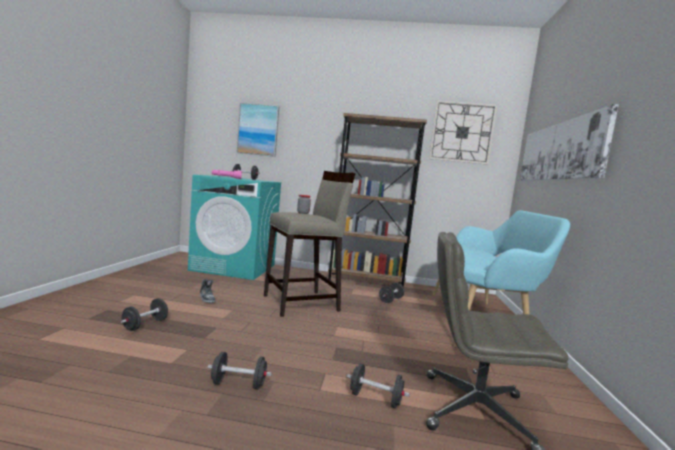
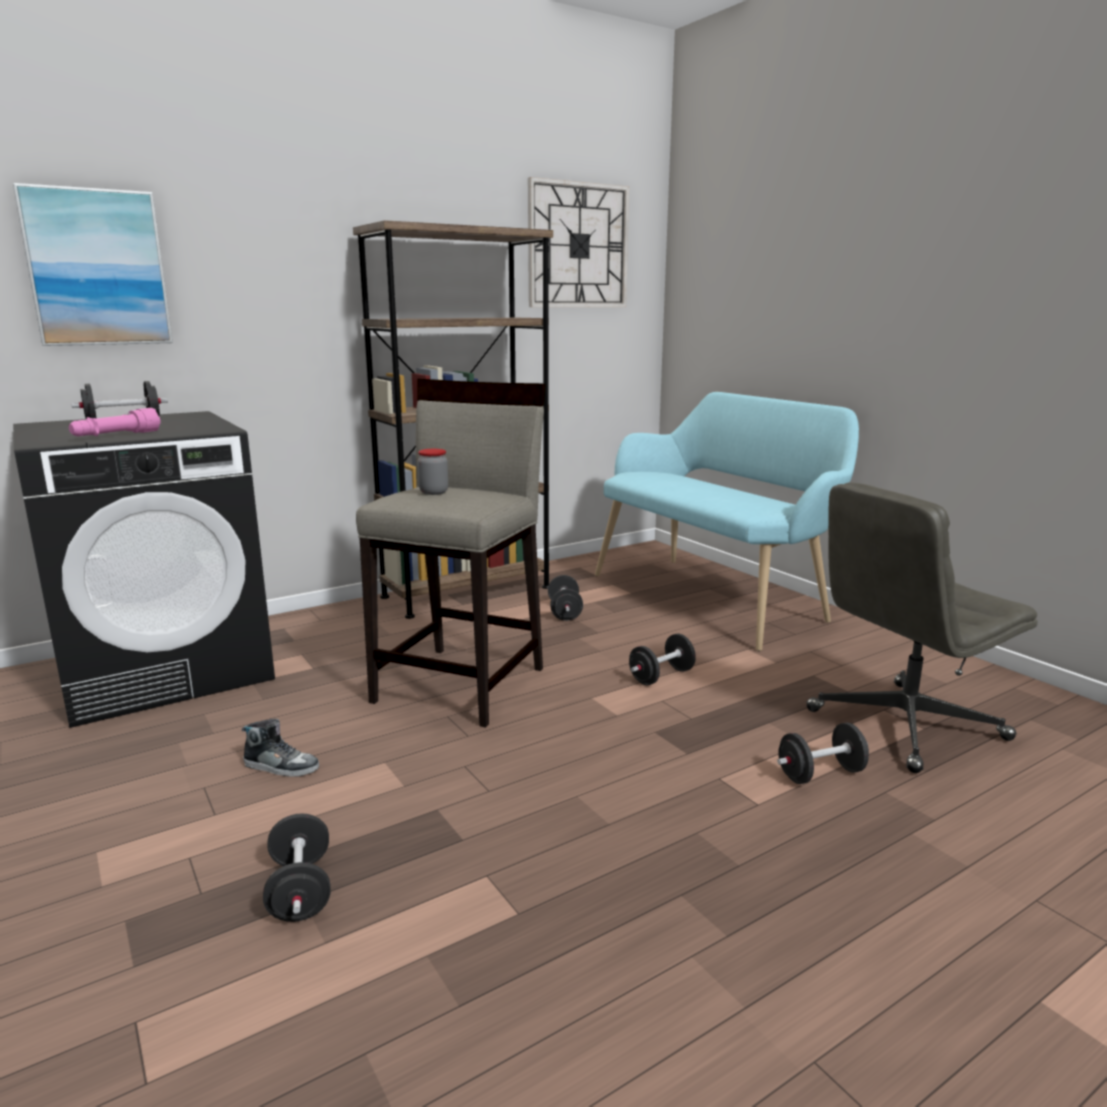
camera: 40 degrees left, 10 degrees up
(234, 268) = (166, 669): turquoise washing machine -> black washing machine
(238, 384) = (670, 868): black dumbbell -> black dumbbell (661, 676)
(559, 151) = (789, 290): picture -> none

